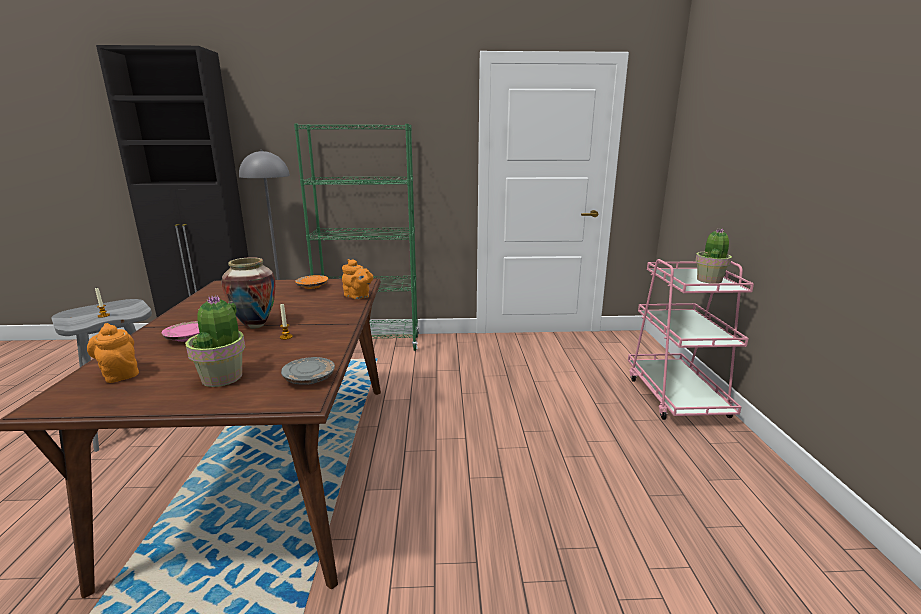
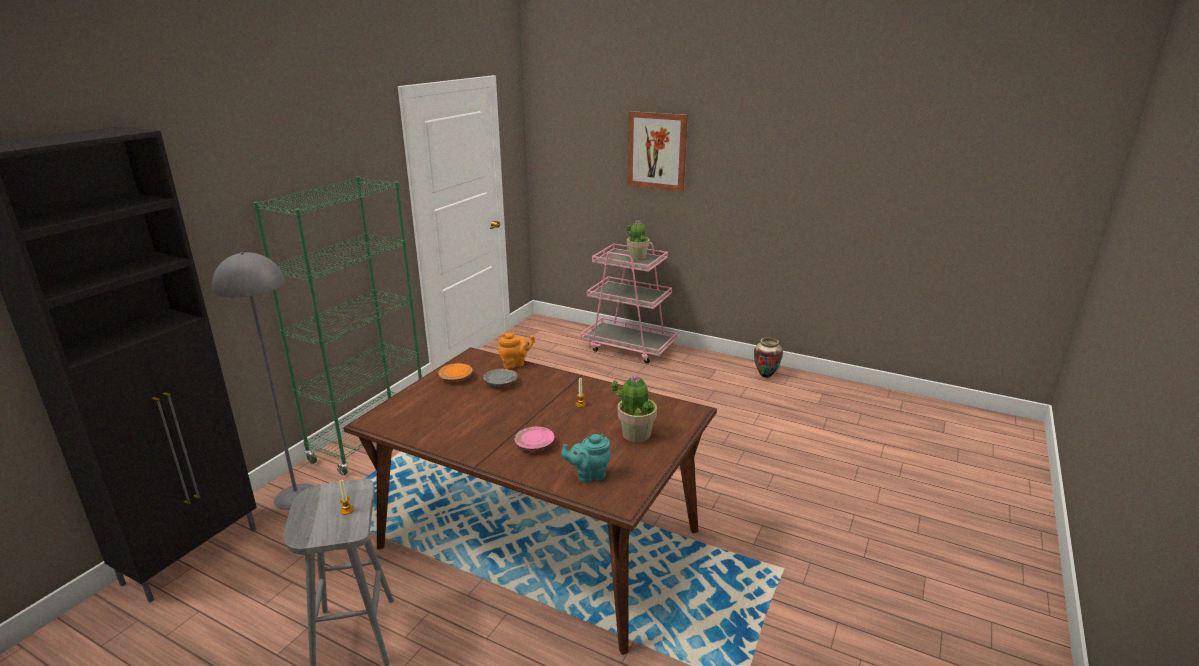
camera: 60 degrees left, 5 degrees up
(119, 374) = (588, 475): orange teapot -> turquoise teapot
(255, 326) = (538, 414): vase -> vase (765, 376)
(309, 378) = (666, 405): grey plate -> grey plate (500, 383)
(778, 131) = (657, 151): none -> picture

